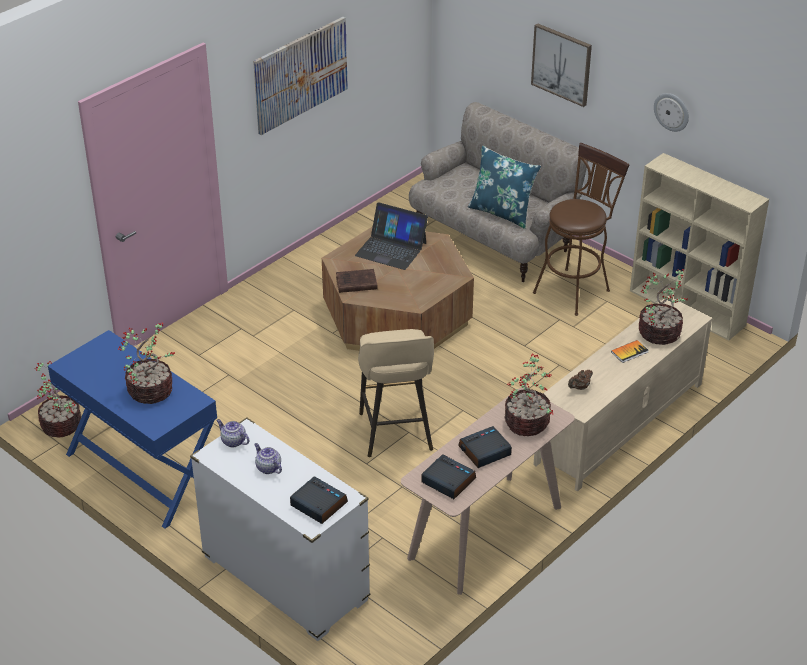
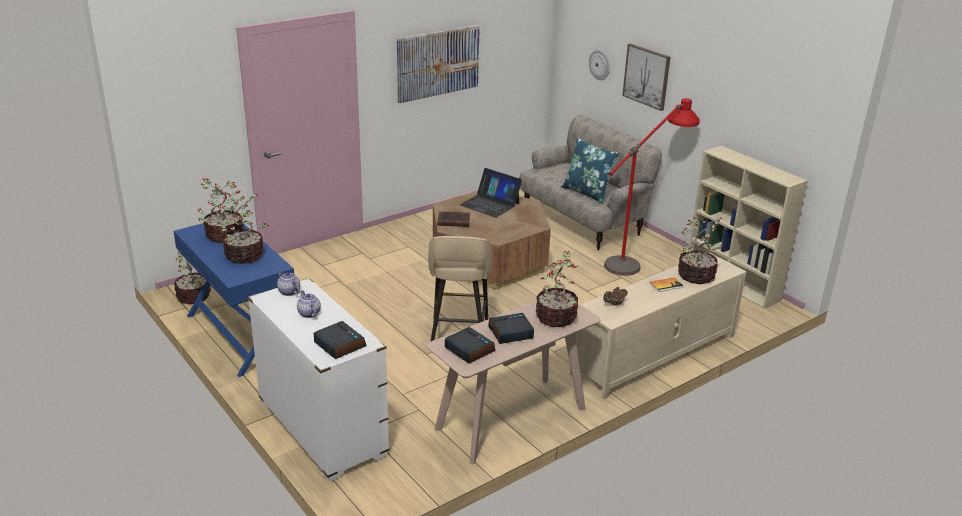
camera: 10 degrees right, 10 degrees down
(111, 365) = (223, 236): none -> potted plant
(575, 288) = (640, 259): brown stool -> red floor lamp
(672, 111) = (730, 108): wall clock -> wall clock (600, 64)

